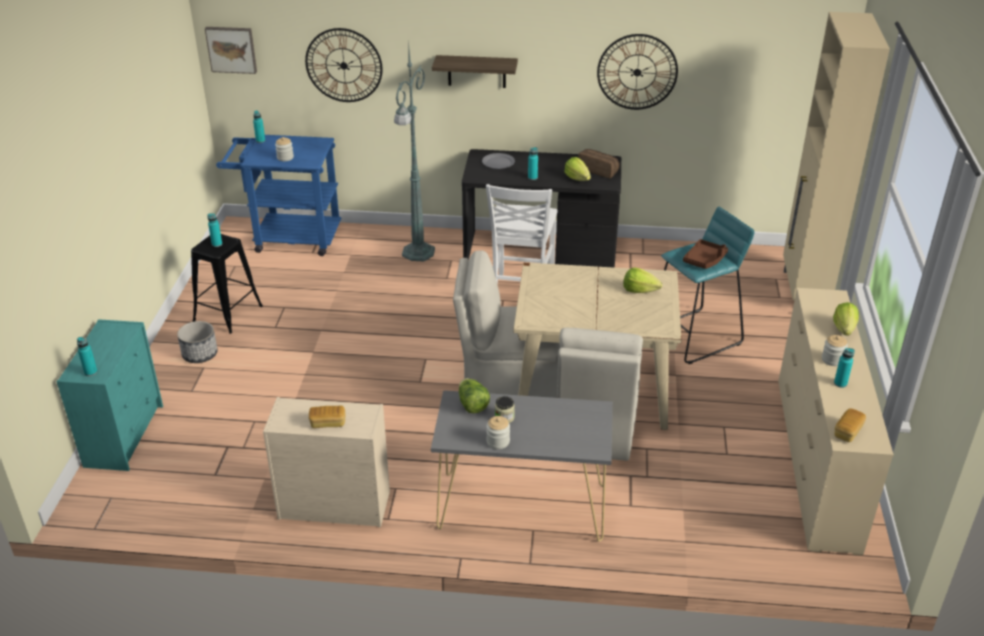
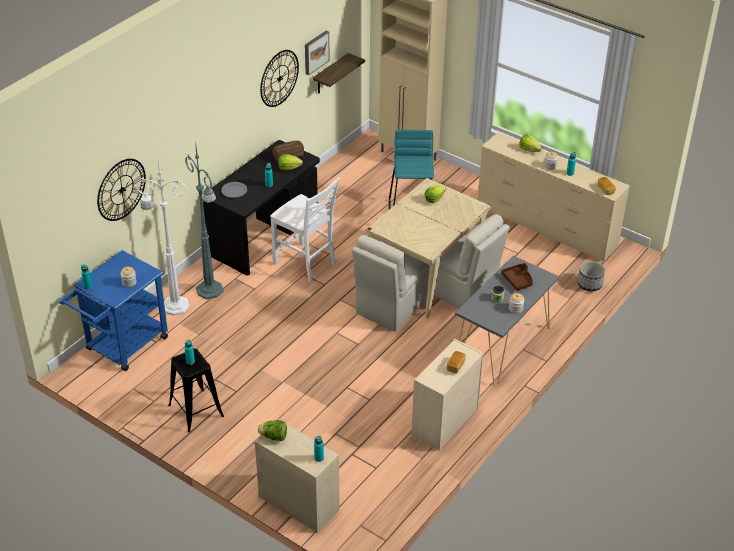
camera: 60 degrees left, 5 degrees up
(124, 435) = (297, 503): turquoise dresser -> beige dresser
(200, 354) = (235, 440): planter -> planter (590, 284)
(232, 49) = (48, 230): picture -> picture (315, 52)
(374, 242) = (174, 306): none -> white floor lamp
(472, 405) = (477, 306): lettuce -> lettuce (274, 437)
(476, 71) = (198, 137): shelf -> shelf (330, 74)
(705, 260) = (418, 164): brown tray -> brown tray (518, 280)

